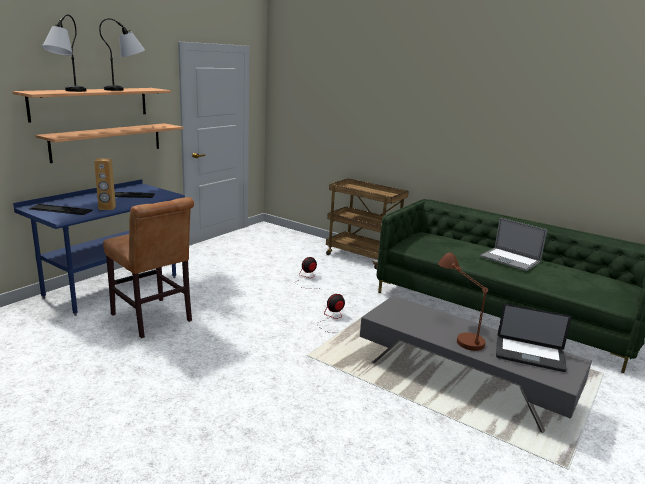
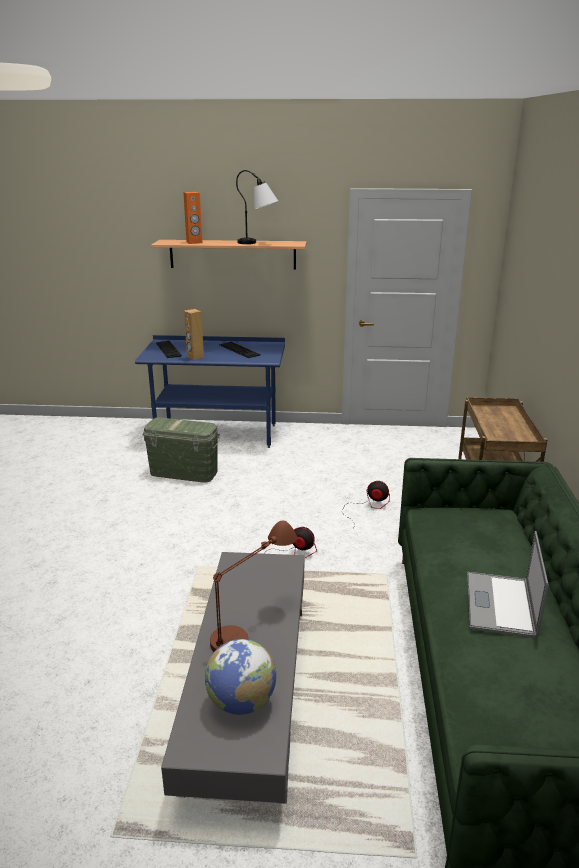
camera: 60 degrees right, 5 degrees up
(67, 91) = (194, 242): table lamp -> orange speaker
(107, 141) = (249, 293): shelf -> none
(153, 319) = (183, 472): brown chair -> green storage box
(529, 355) = (241, 702): laptop -> globe

